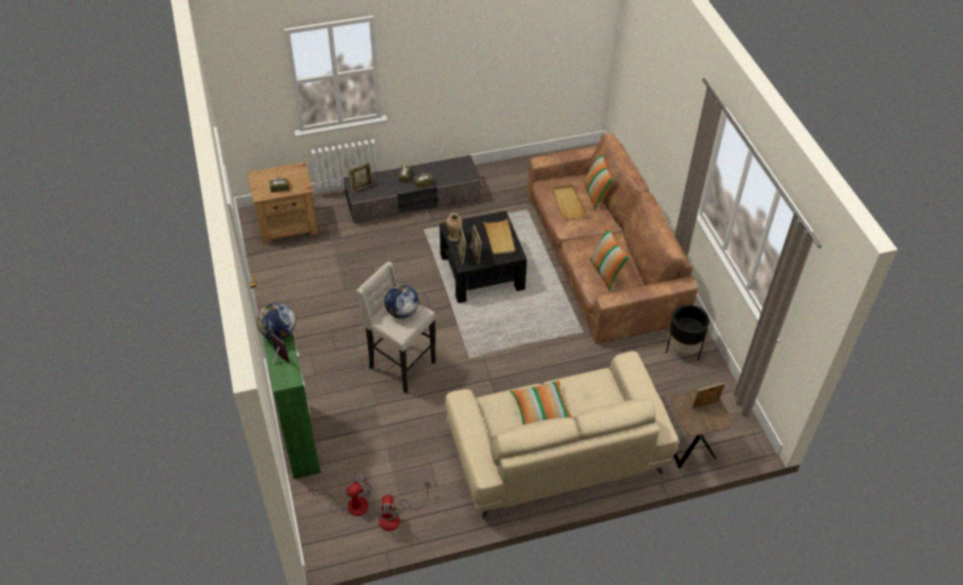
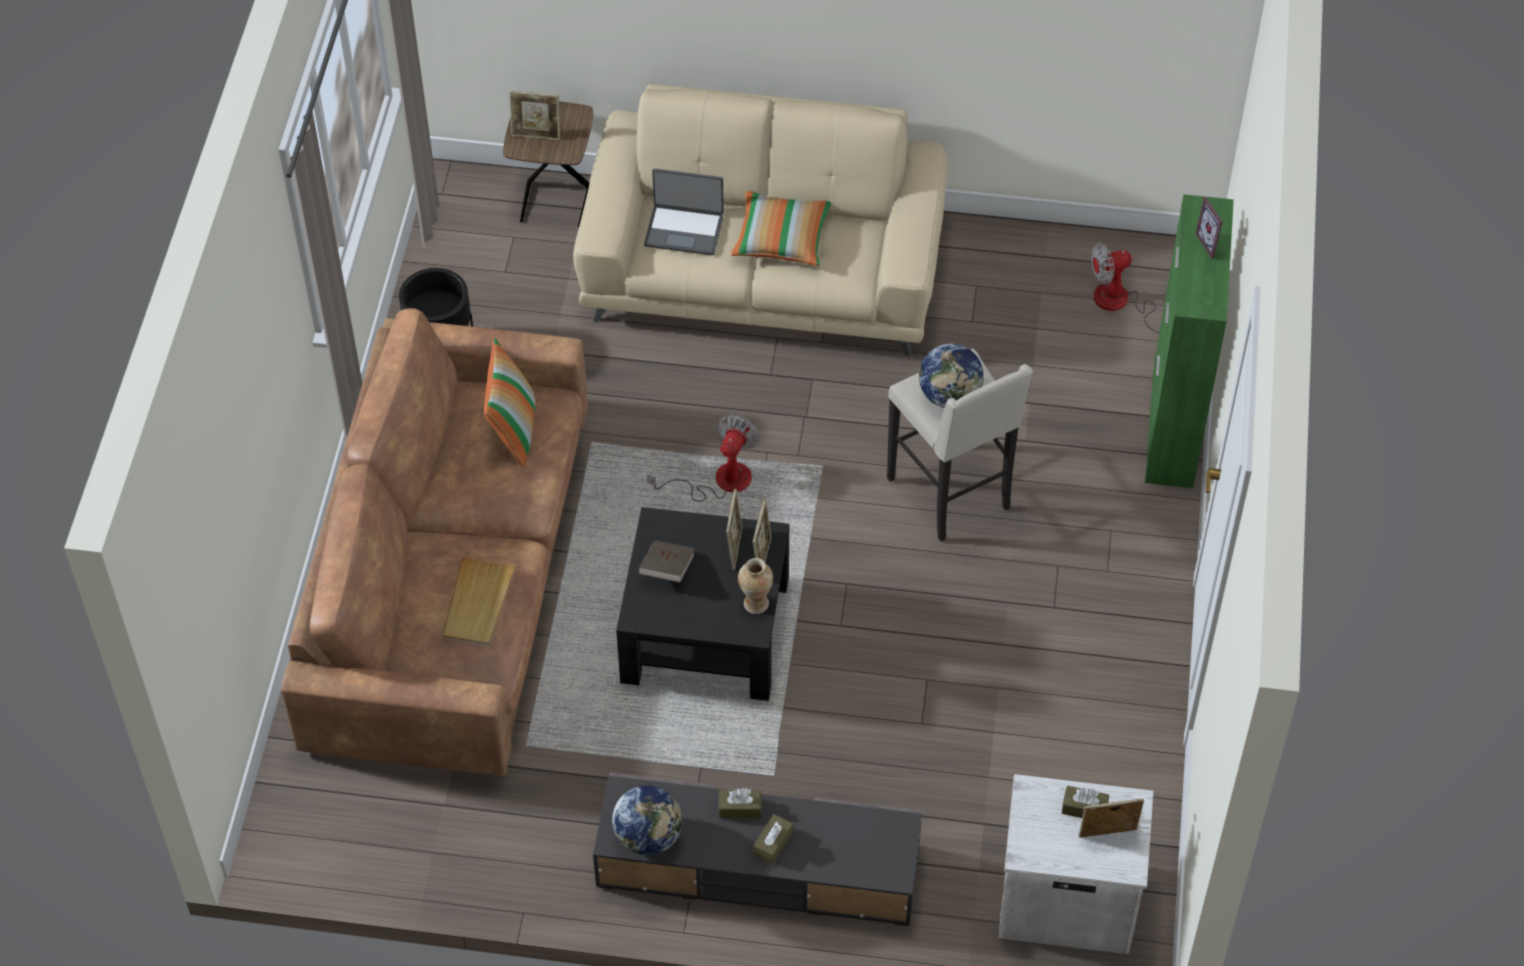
camera: 155 degrees left, 5 degrees up
(278, 333) = (1200, 286): globe -> globe (648, 836)
(288, 225) = (1065, 898): brown nightstand -> white nightstand
(362, 187) = (881, 848): picture frame -> picture frame (1107, 835)
(396, 516) = (1057, 265): fan -> fan (719, 481)
(499, 238) = (666, 569): beige tray -> brown book
(594, 397) = (684, 230): none -> laptop
(596, 195) = (404, 613): pillow -> none

